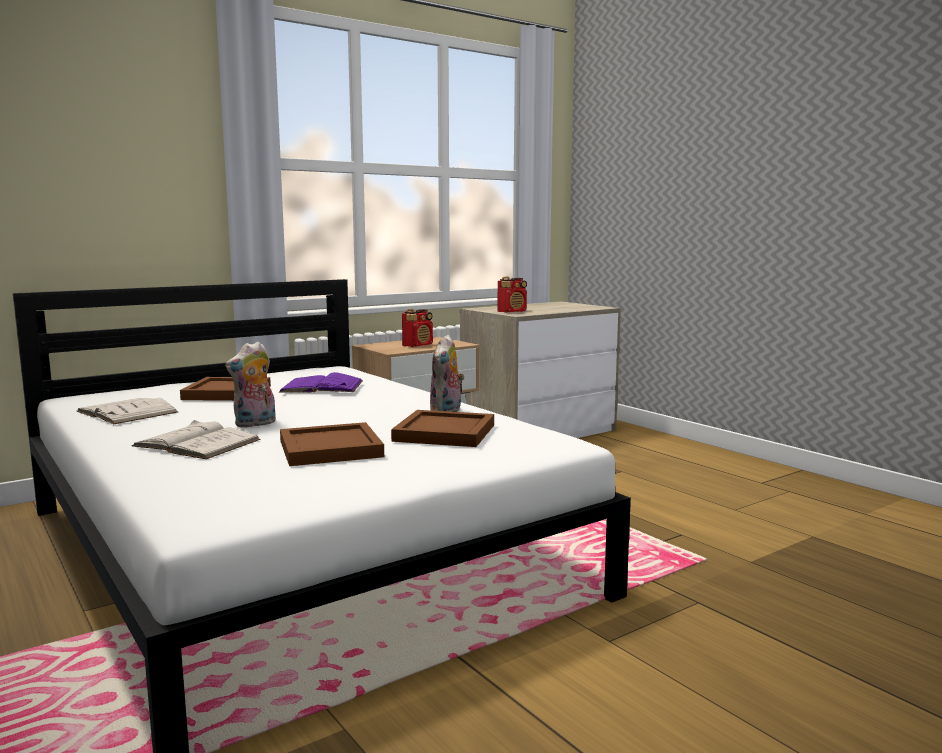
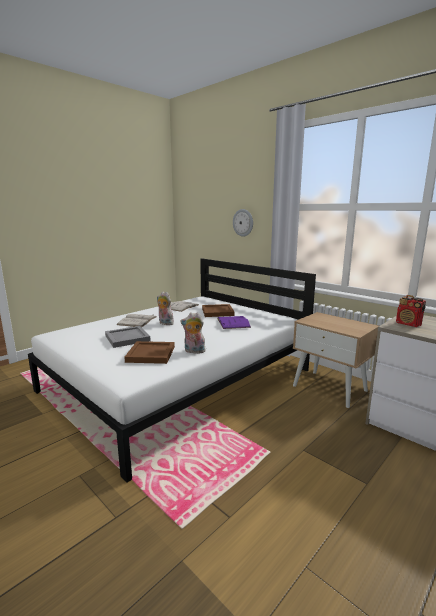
camera: 80 degrees right, 5 degrees up
(117, 192) = (243, 222): none -> wall clock
(331, 448) = (128, 338): brown tray -> grey tray
(418, 345) = (333, 324): radio -> none

